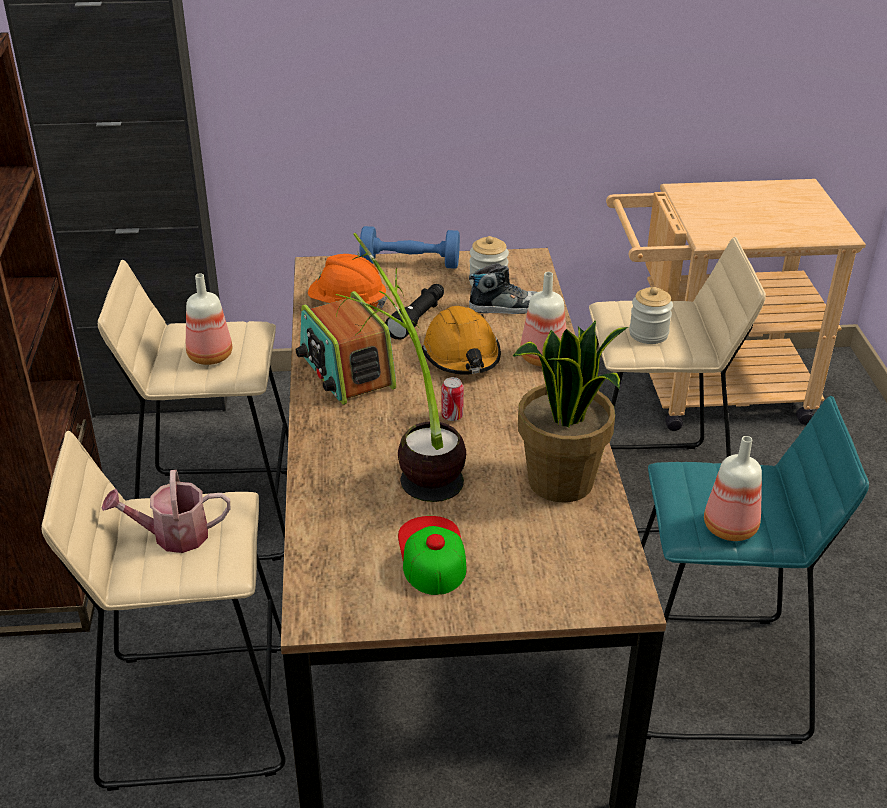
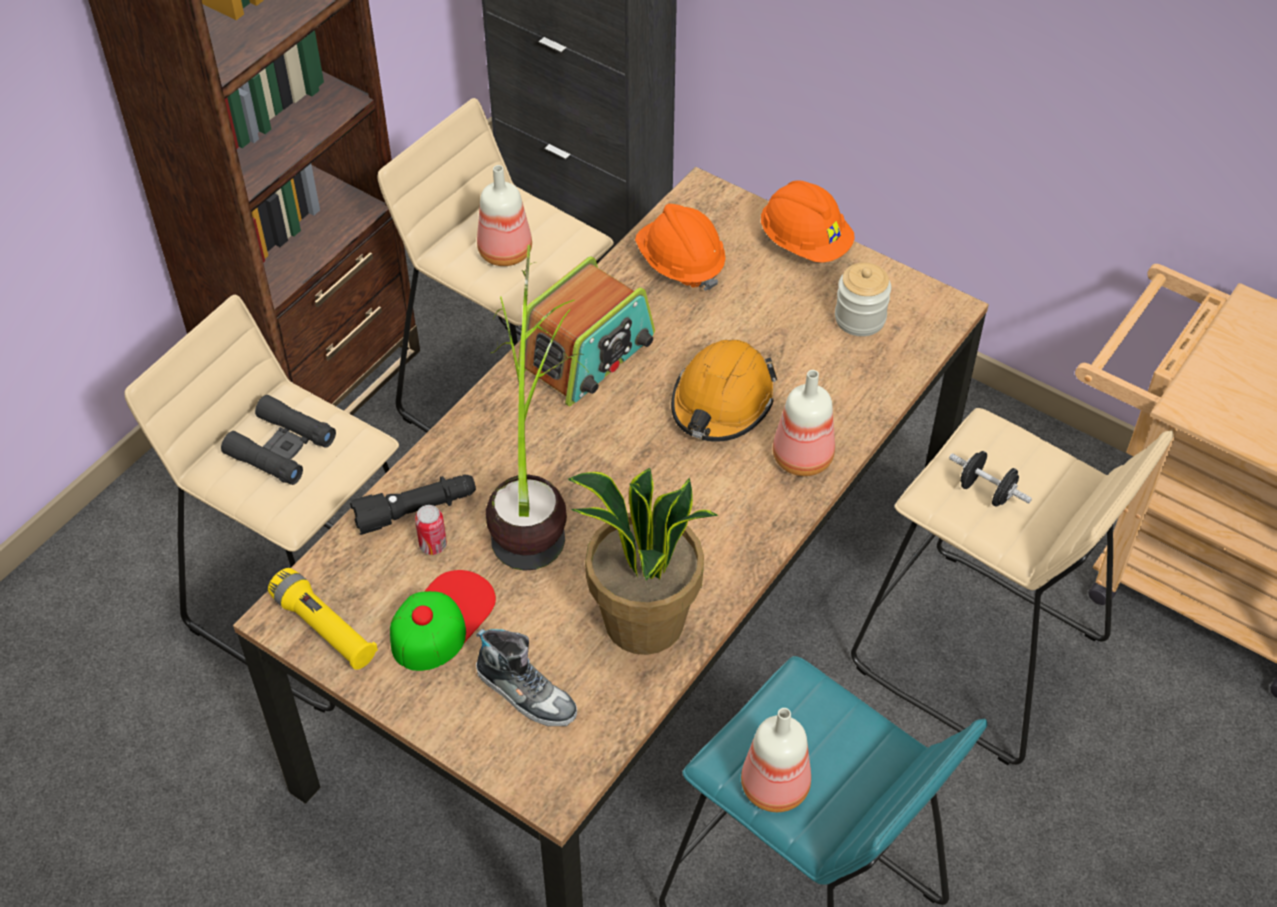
camera: 40 degrees right, 15 degrees up
(173, 536) = (281, 447): watering can -> black binoculars
(346, 371) = (588, 354): radio -> radio turned 150 degrees counterclockwise
(354, 606) = (324, 628): none -> yellow flashlight
(410, 263) = (805, 243): blue dumbbell -> orange hard hat
(418, 319) = (730, 326): black flashlight -> black flashlight (416, 511)
(452, 416) = (628, 474): can -> can (433, 545)
(506, 307) = (842, 365): shoe -> shoe (526, 692)
(648, 334) = (986, 491): jar -> black dumbbell

